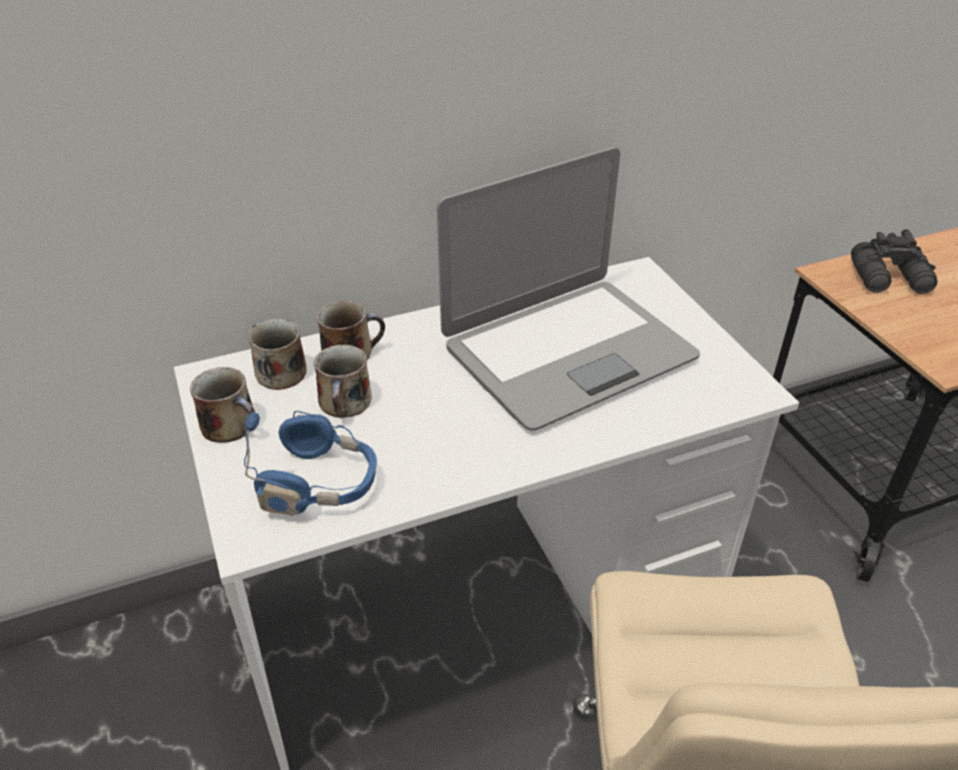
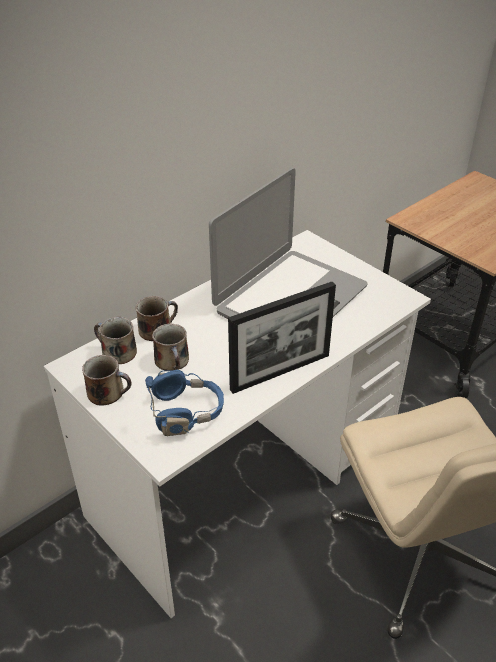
camera: 20 degrees left, 0 degrees up
(492, 459) = (280, 372): none -> picture frame
(891, 279) = (441, 215): black binoculars -> none

